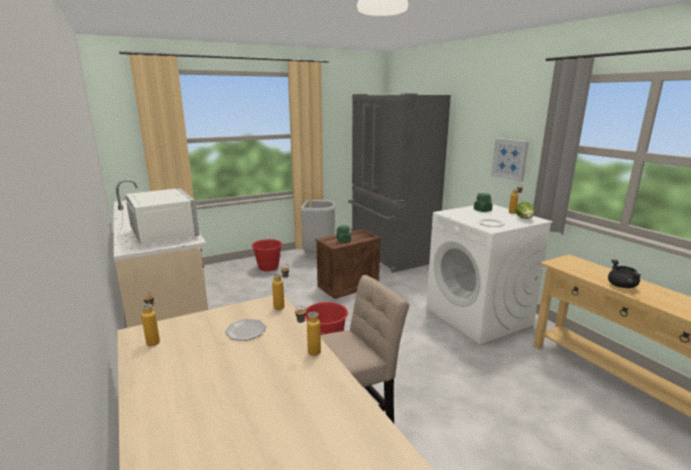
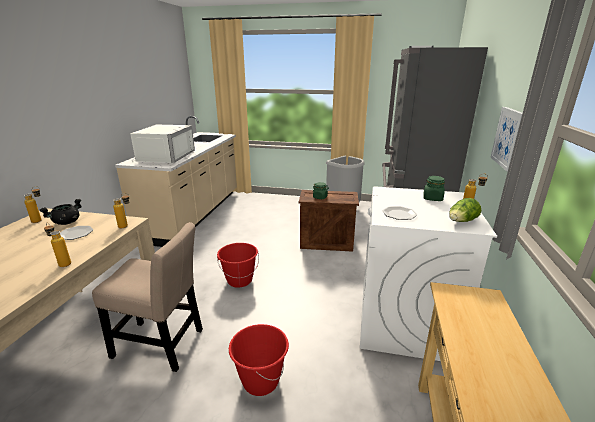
camera: 40 degrees right, 5 degrees up
(268, 268) = (291, 207): red bucket -> red bucket (260, 381)
(622, 286) = (479, 364): black cooking pot -> black cooking pot (66, 222)

